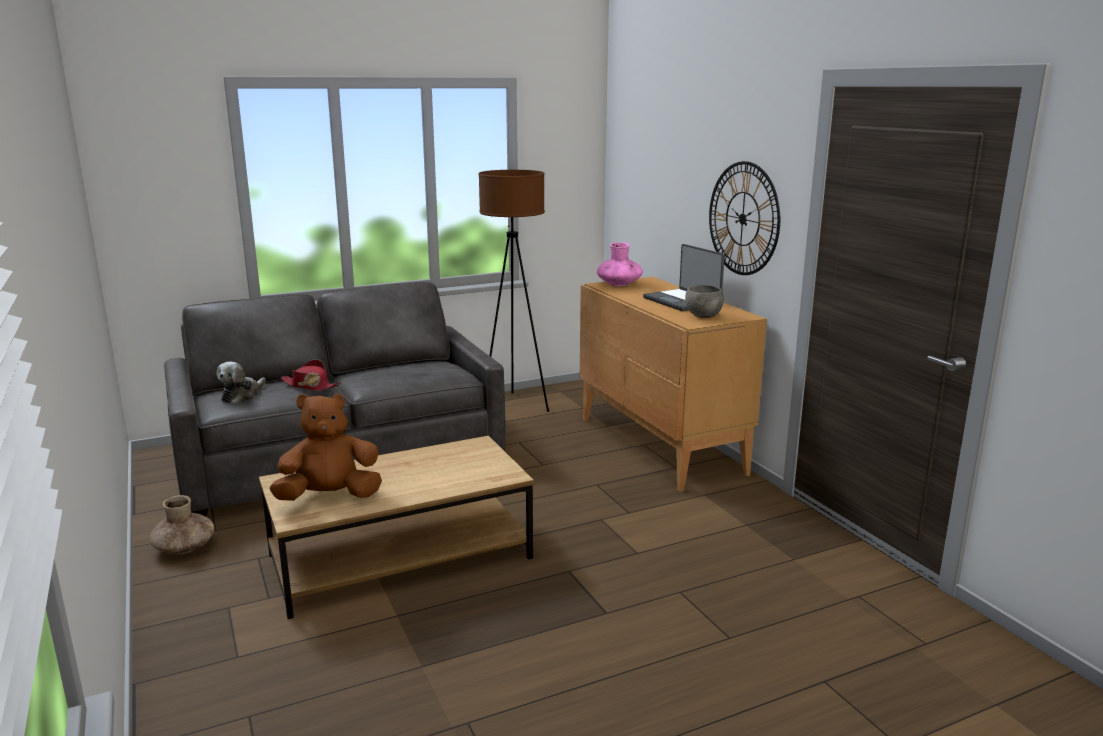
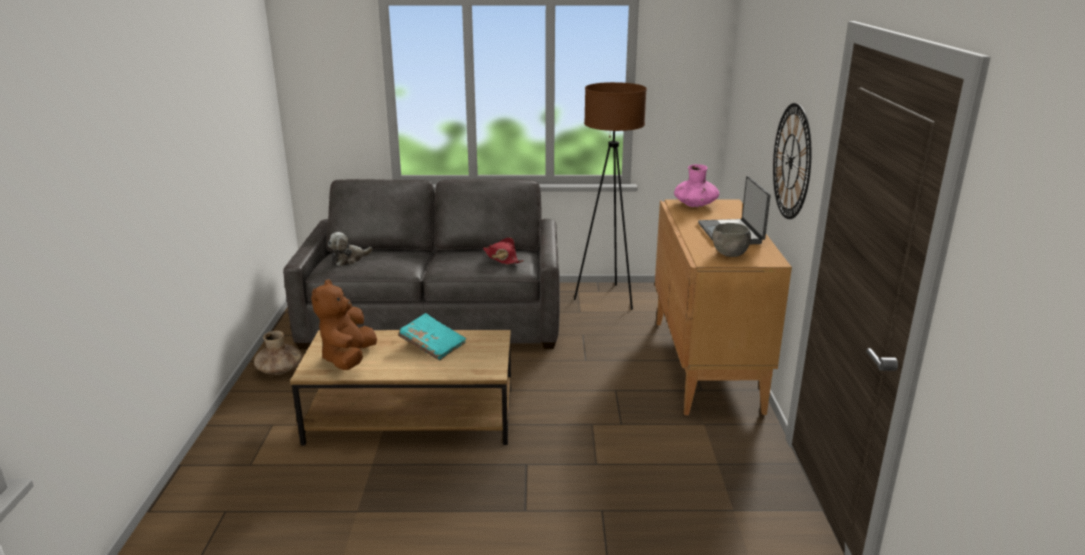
camera: 25 degrees right, 5 degrees up
(310, 386) = (401, 259): red hat -> red hat (502, 258)
(330, 497) = (348, 359): brown plush toy -> brown plush toy turned 90 degrees counterclockwise
(418, 465) = (432, 345): none -> turquoise book

